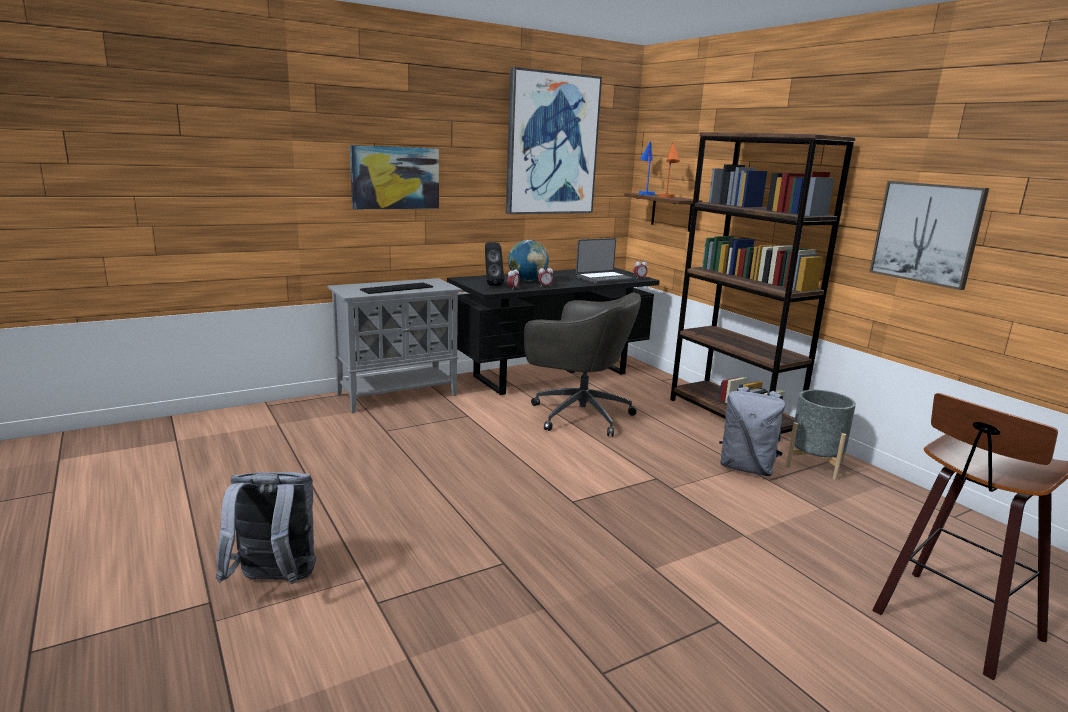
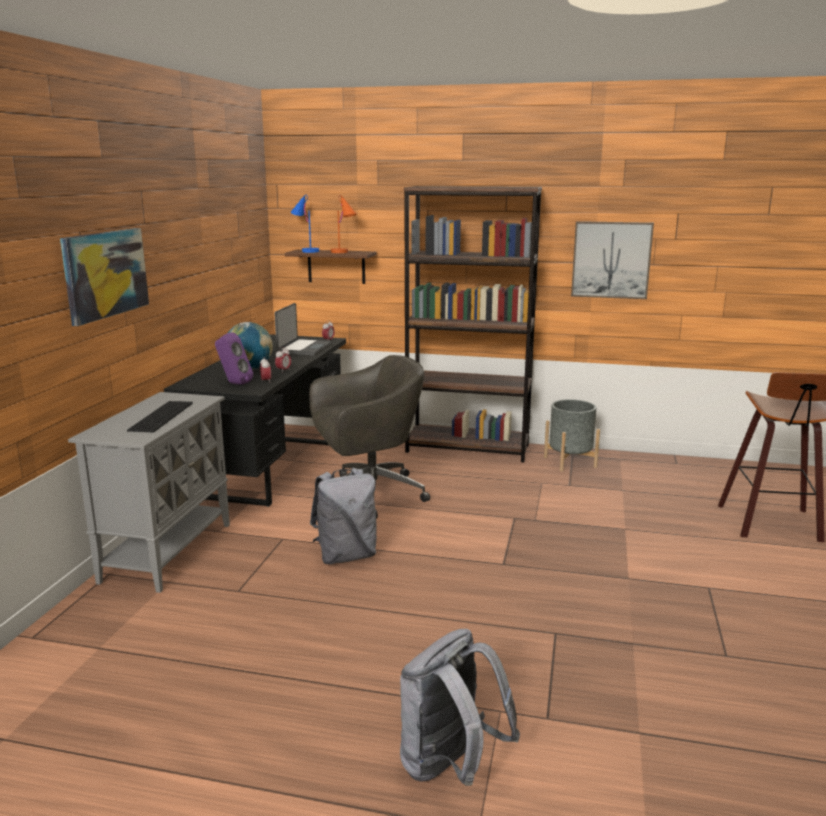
camera: 45 degrees left, 0 degrees up
(491, 285) = (234, 383): black speaker -> purple speaker
(551, 144) = (217, 207): picture -> none
(746, 468) = (545, 483): grey backpack -> grey backpack (346, 556)

